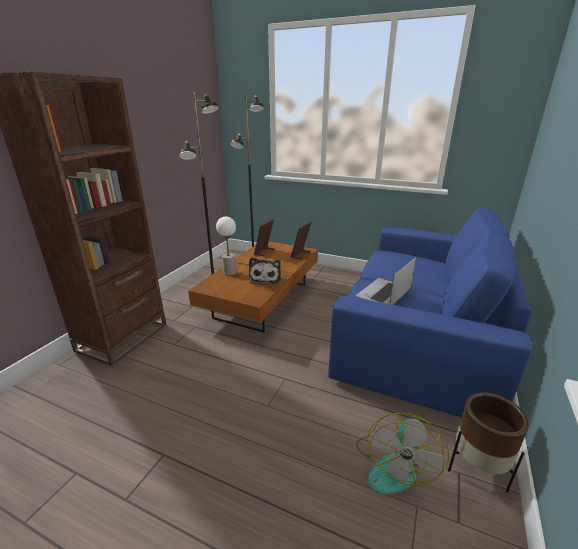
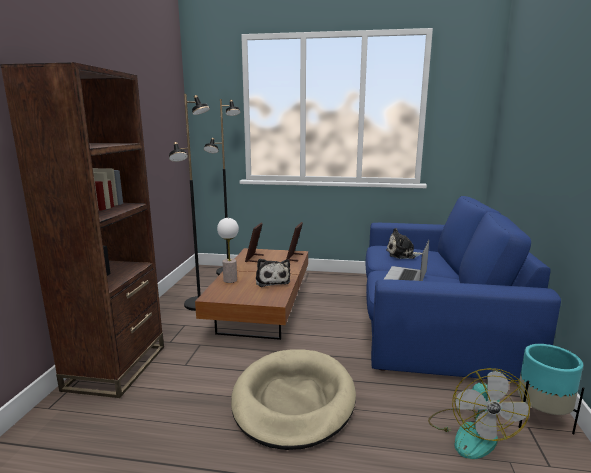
camera: 15 degrees left, 10 degrees down
(244, 395) = (293, 400): none -> beige dog bed
(401, 264) = (402, 254): none -> plush toy
(477, 469) = (541, 421): brown planter -> turquoise planter

